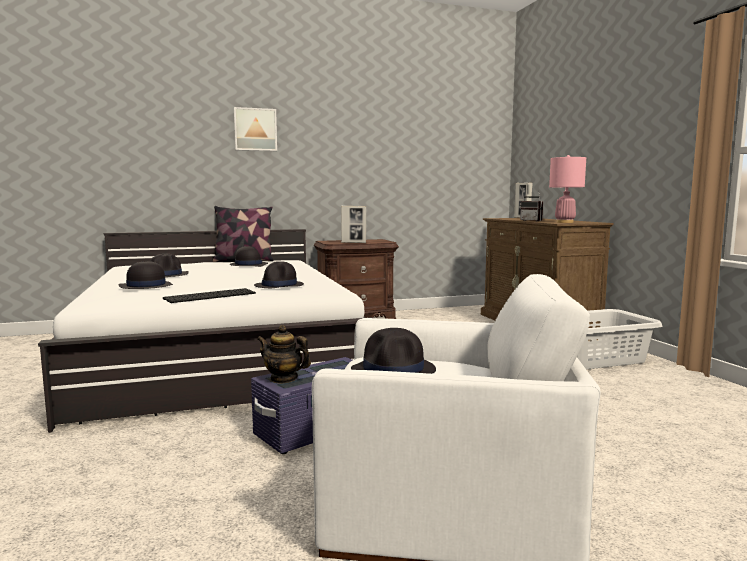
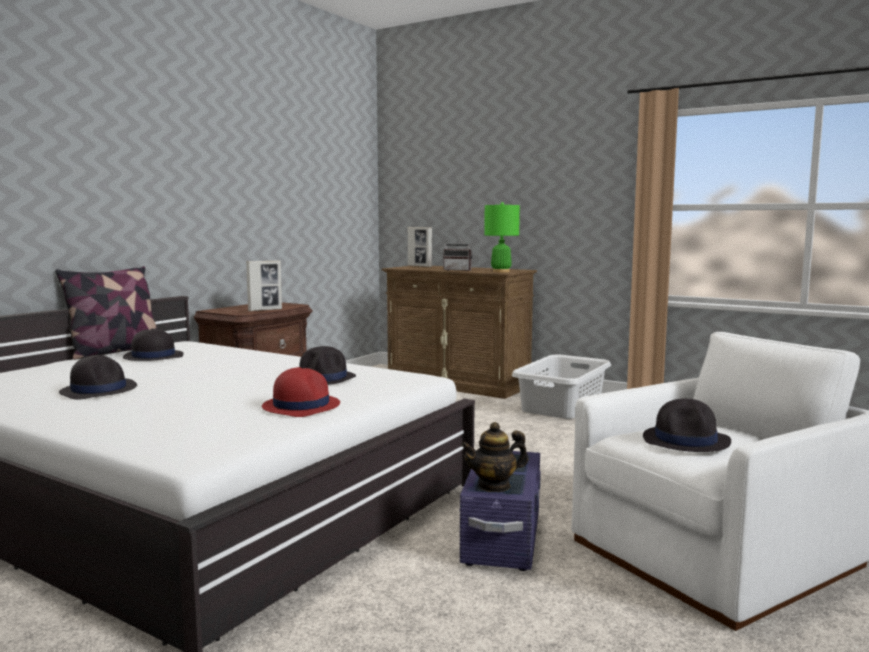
camera: 40 degrees left, 0 degrees up
(145, 286) = (157, 410): black hat -> none
(210, 295) = (301, 406): keyboard -> red hat
(255, 129) = (110, 150): picture -> none
(565, 222) = (501, 271): pink table lamp -> green table lamp

